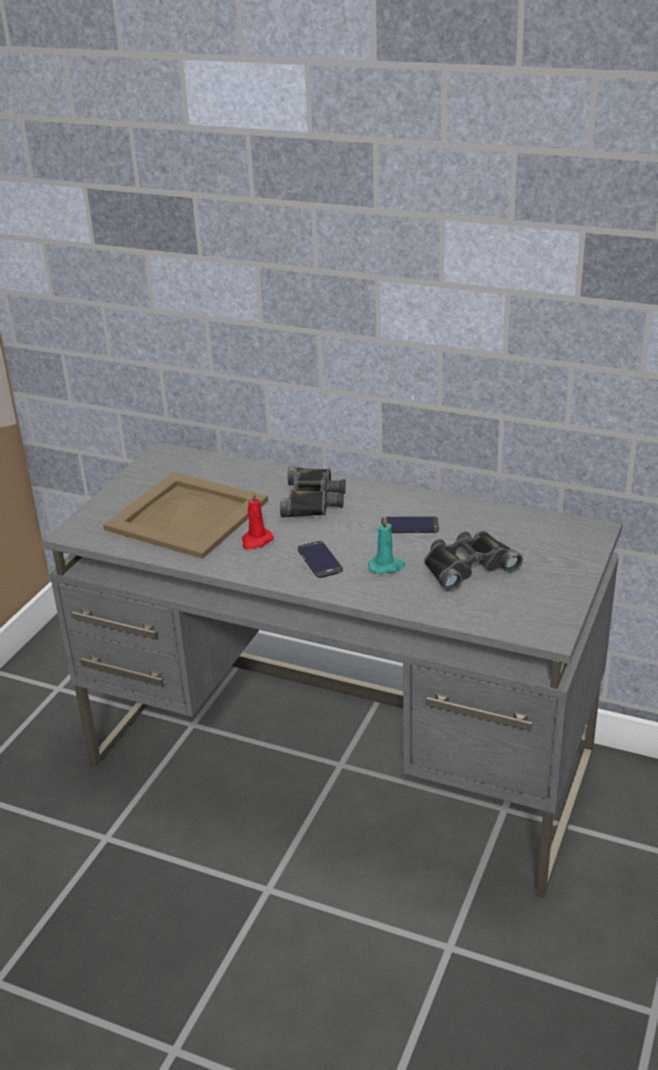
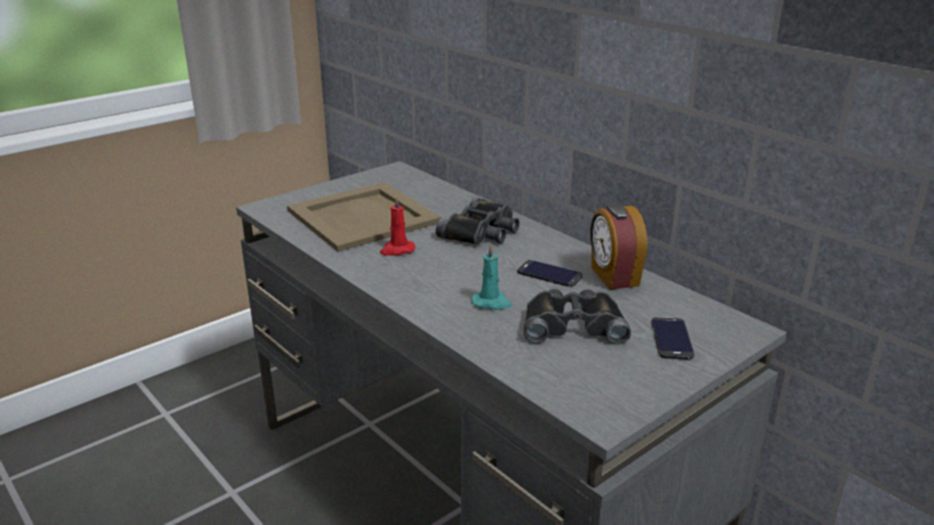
camera: 25 degrees right, 5 degrees down
(319, 560) = (435, 280): phone -> phone (671, 339)
(462, 513) = (613, 276): none -> alarm clock

